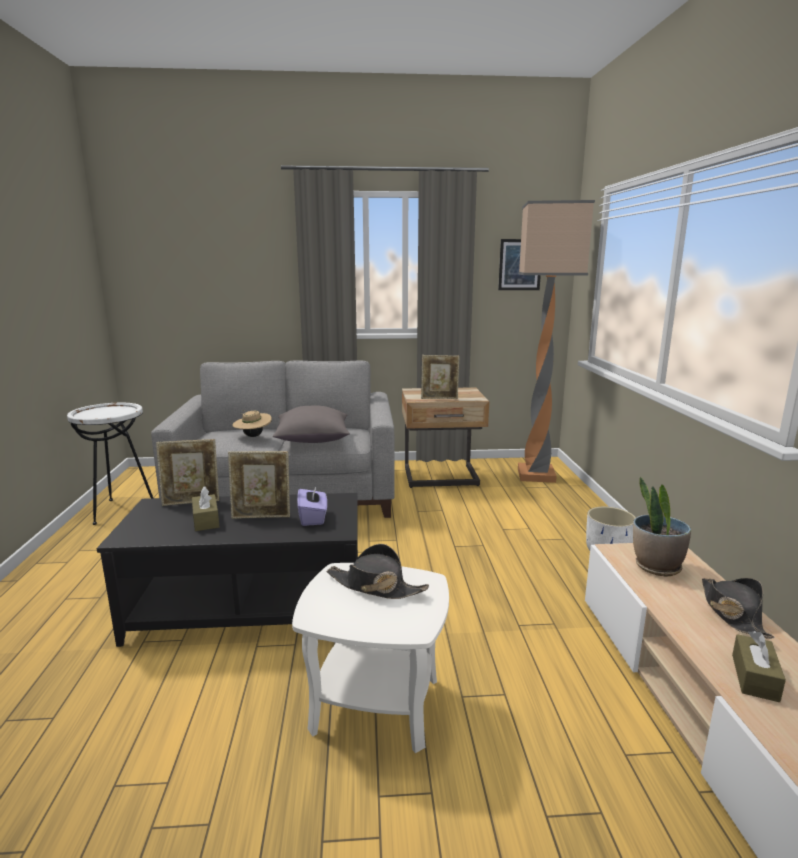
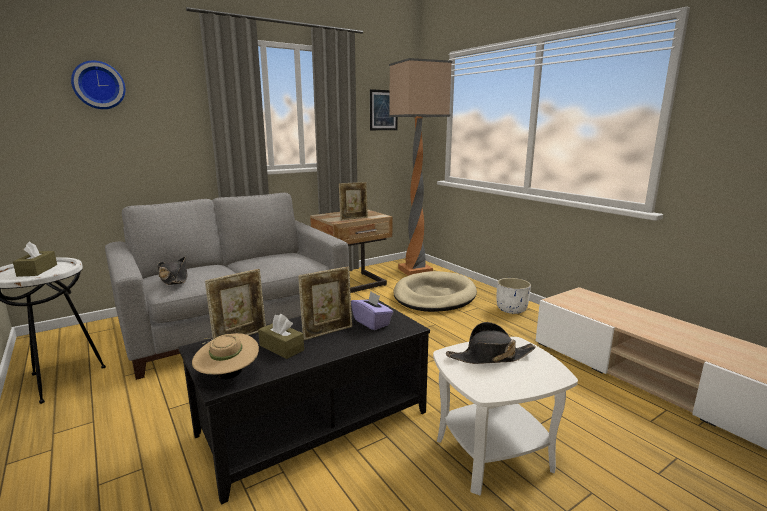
camera: 30 degrees left, 0 degrees up
(203, 247) = (98, 85): none -> wall clock
(253, 436) = (213, 271): beige hat -> beige hat (228, 376)
(312, 440) = (274, 266): grey pillow -> none
(523, 511) = (434, 296): none -> beige dog bed
(656, 567) = (588, 304): potted plant -> none
(732, 613) = (652, 318): black hat -> black hat (174, 279)
(754, 677) = (704, 347): brown tissue box -> brown tissue box (37, 270)

